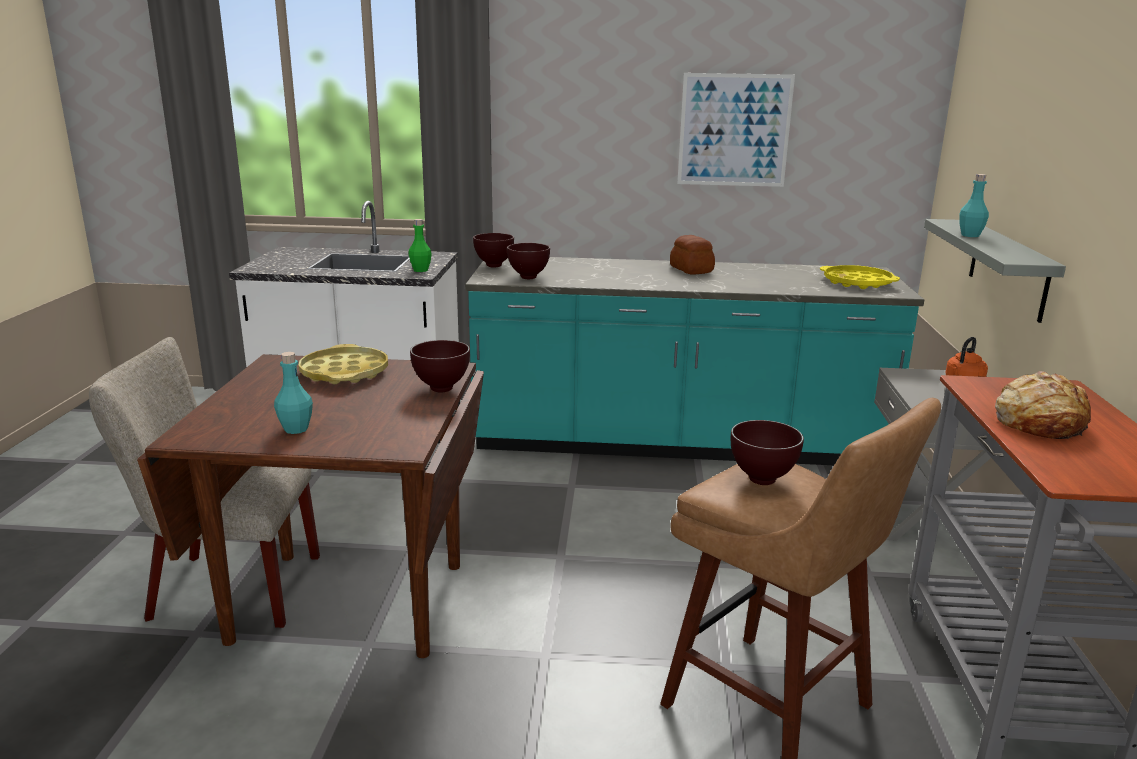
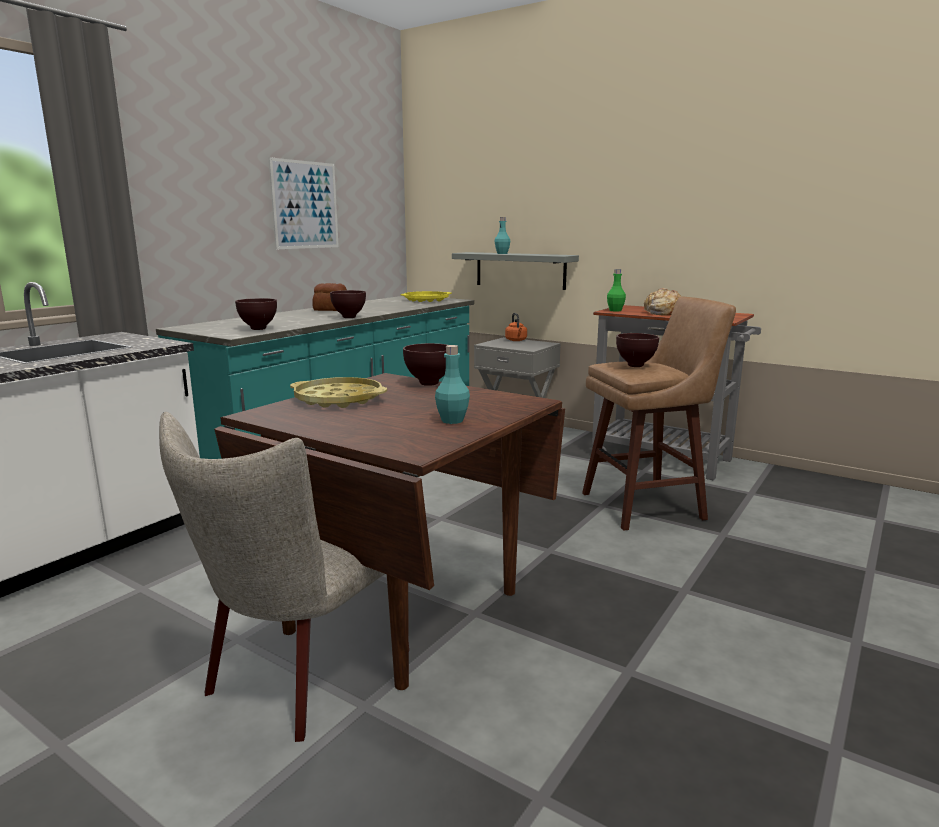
camera: 60 degrees left, 5 degrees down
(420, 270) = (153, 342): green bottle -> green bottle (615, 310)
(493, 266) = (197, 330): brown bowl -> brown bowl (348, 317)

